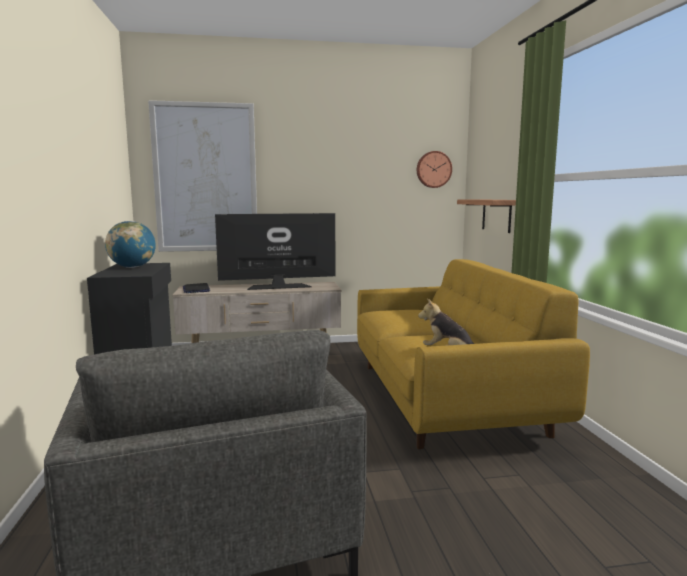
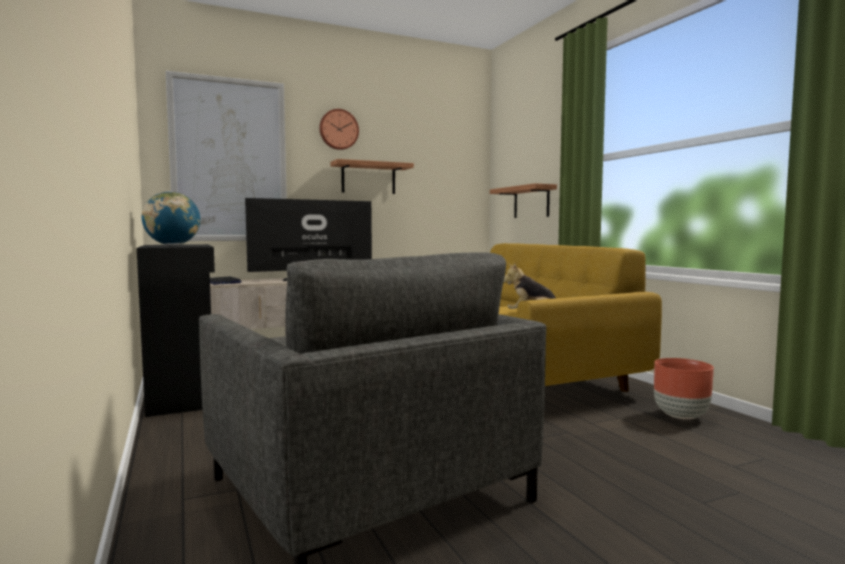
camera: 15 degrees left, 5 degrees down
(336, 189) = (368, 178): none -> shelf
(433, 169) = (461, 162): wall clock -> wall clock (338, 129)
(591, 482) = (681, 416): none -> brown planter

